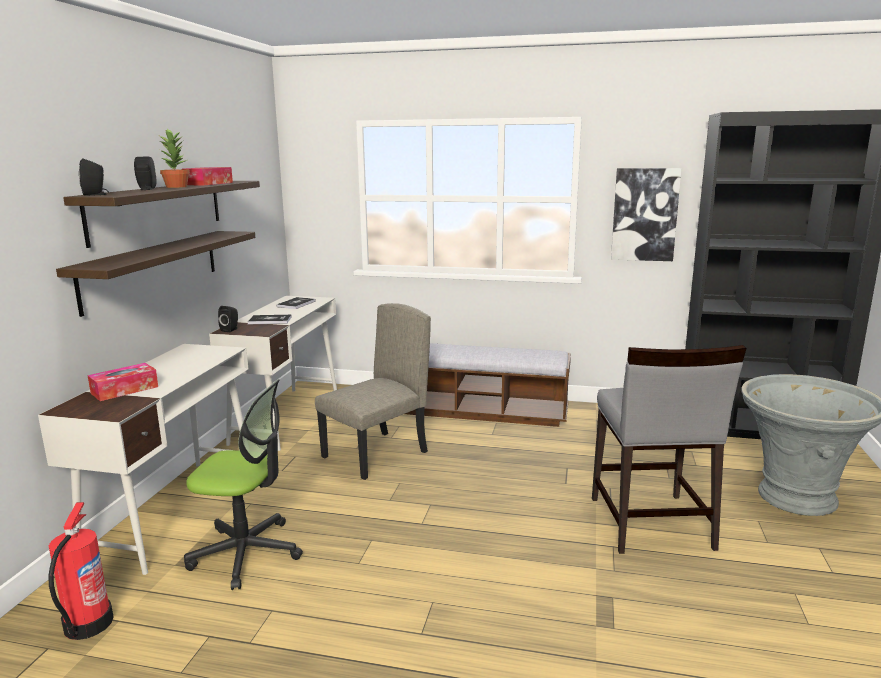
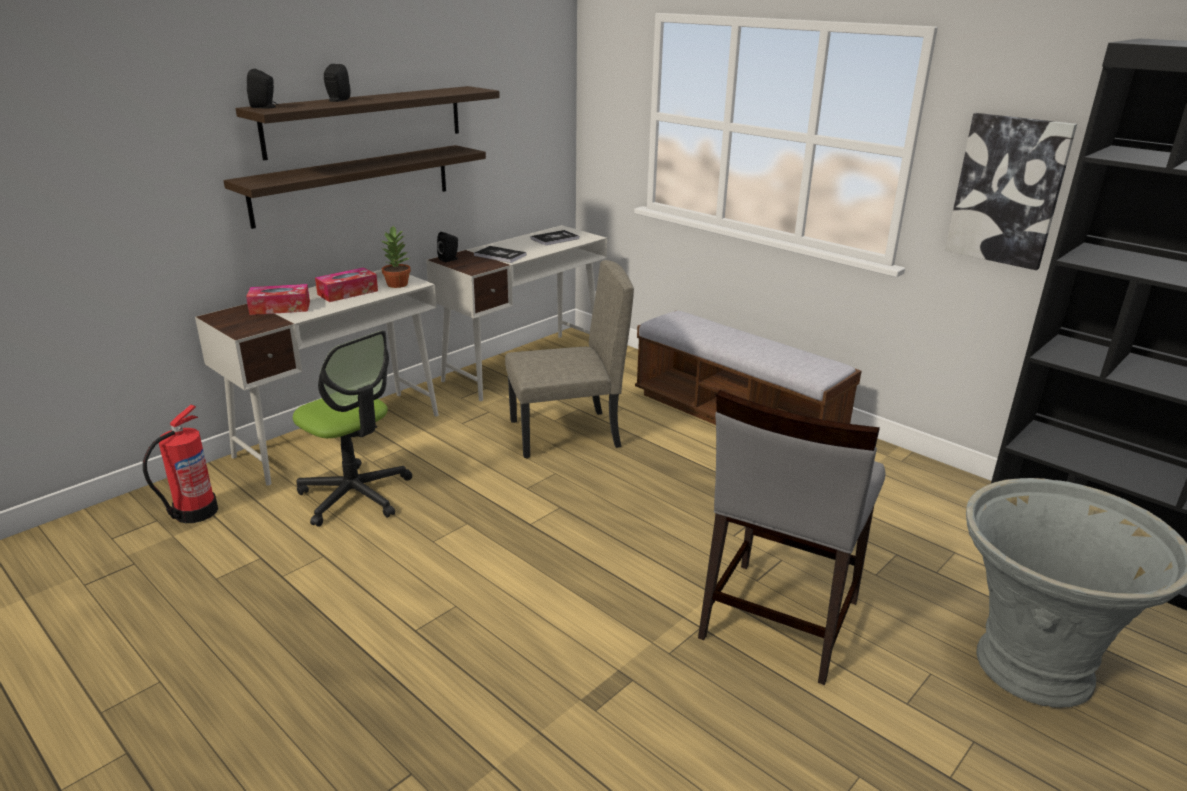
camera: 30 degrees right, 10 degrees up
(177, 187) = (378, 98): potted plant -> potted plant (398, 284)
(208, 183) = (427, 93): tissue box -> tissue box (347, 292)

